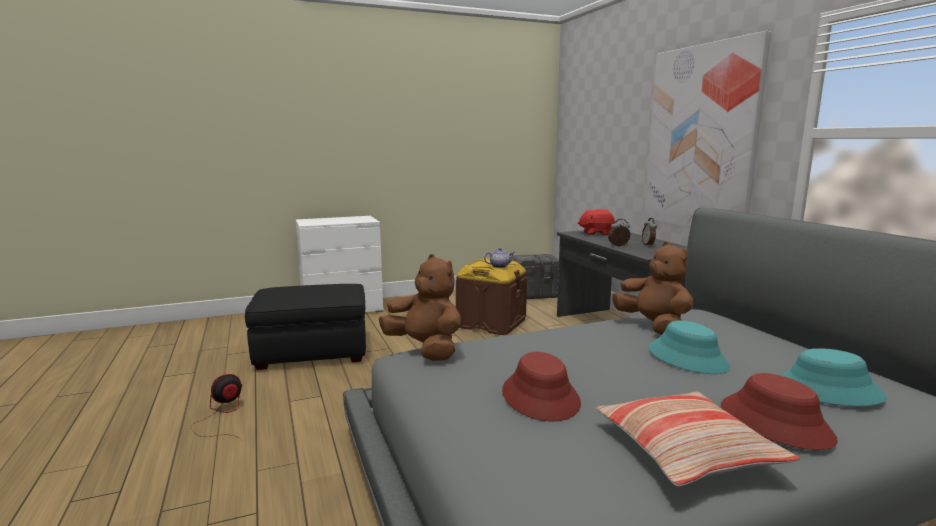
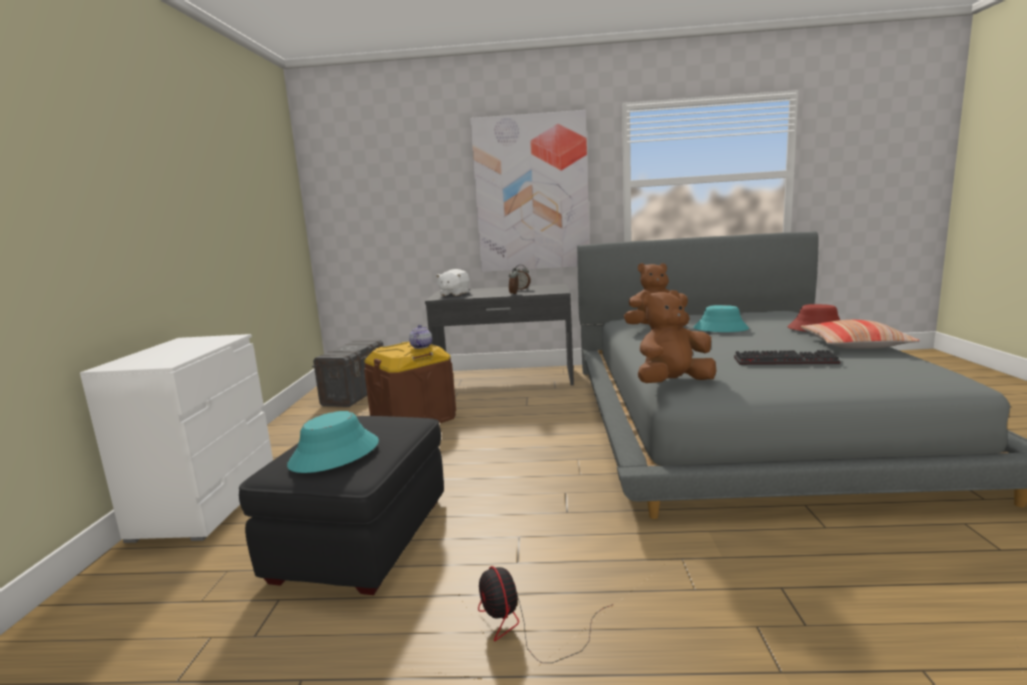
camera: 65 degrees left, 0 degrees up
(541, 397) = (786, 360): red hat -> keyboard
(596, 233) = (454, 294): red plush toy -> white plush toy
(828, 390) = (773, 317): turquoise hat -> turquoise hat (334, 454)

